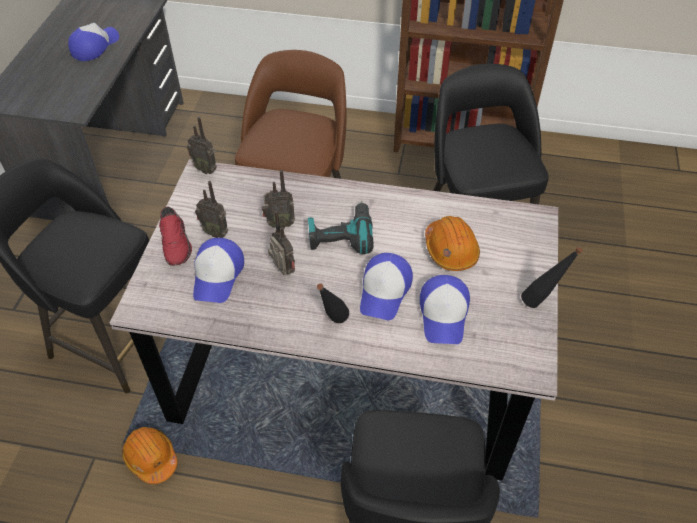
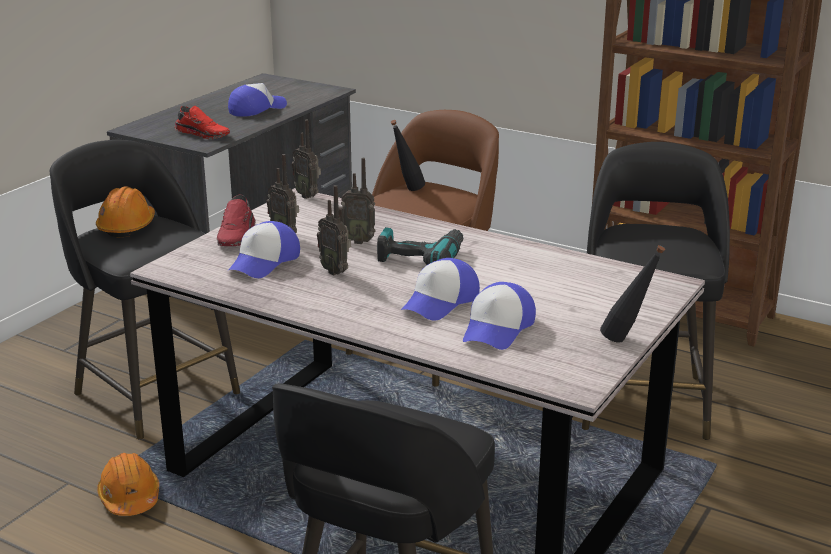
camera: 20 degrees right, 25 degrees down
(66, 95) = (203, 134): none -> red shoe
(283, 272) = (335, 271): radio -> radio turned 150 degrees clockwise
(332, 324) = (363, 313): black bottle -> black bottle (407, 190)
(450, 250) = (542, 288): orange hard hat -> orange hard hat (127, 226)

